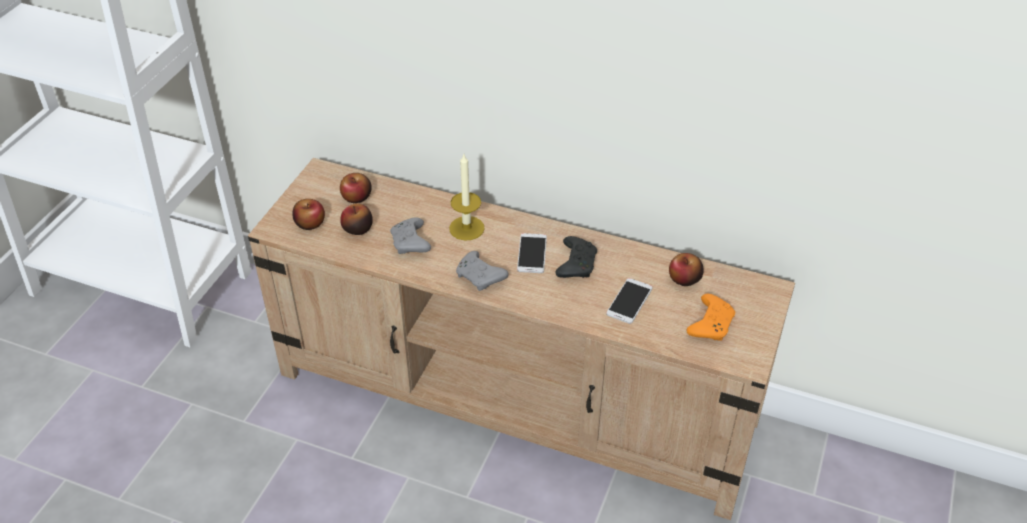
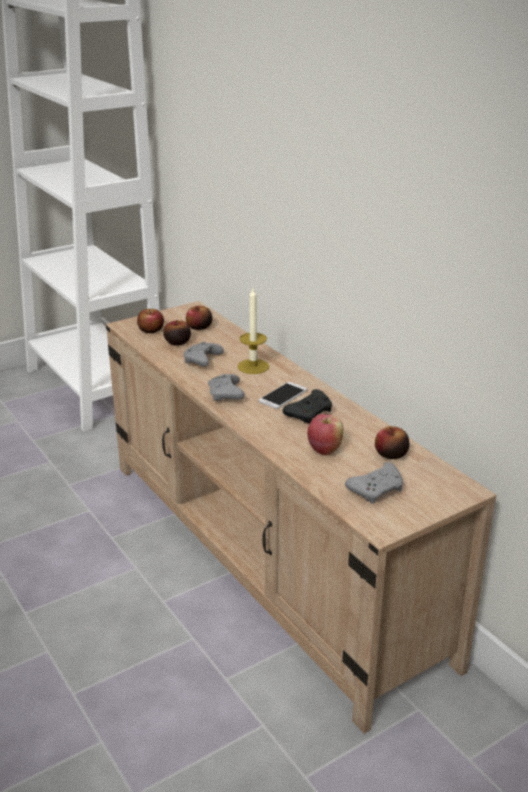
camera: 35 degrees right, 15 degrees down
(629, 301) = (324, 450): phone -> apple
(710, 324) = (377, 490): orange game controller -> grey game controller

